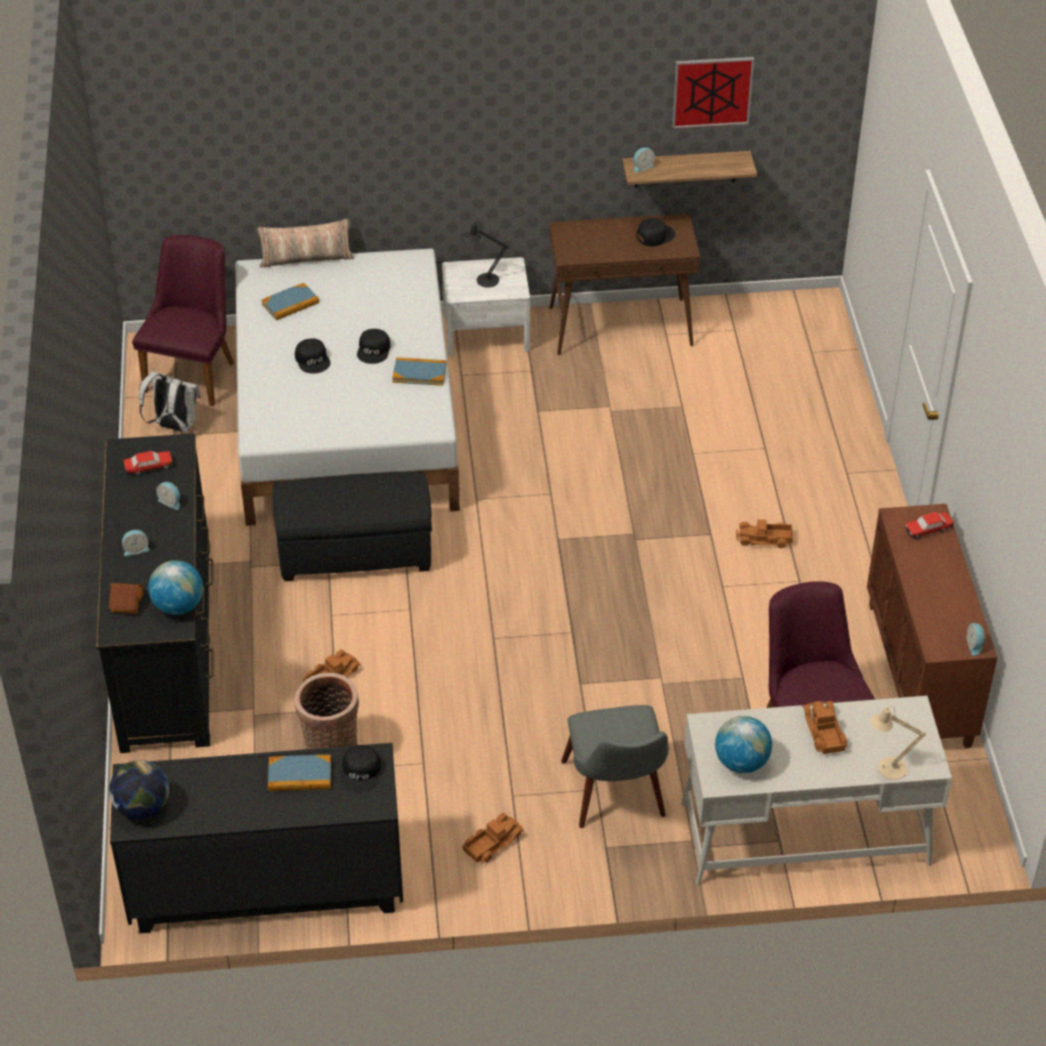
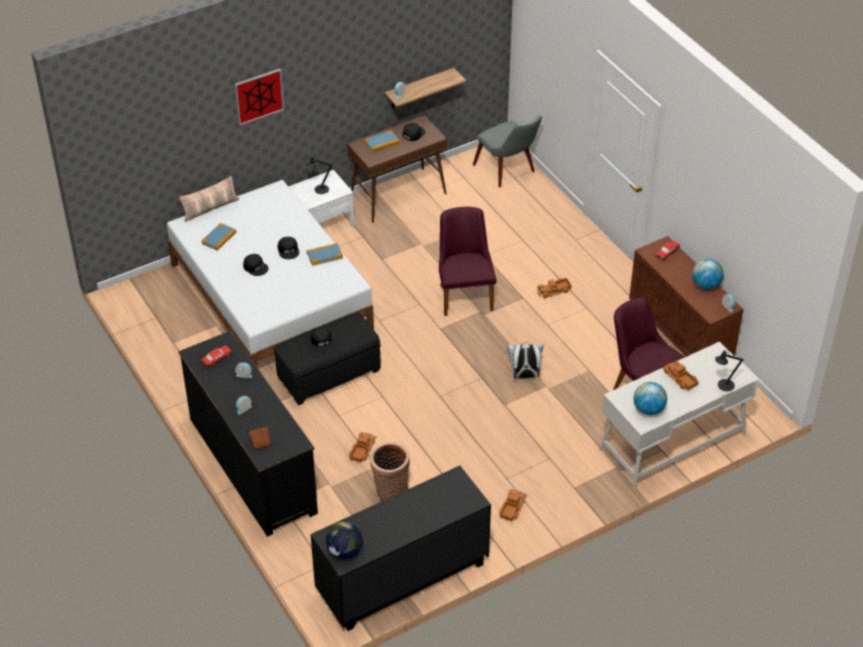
camera: 25 degrees left, 0 degrees up
(174, 426) = (169, 337): white backpack -> white backpack (524, 375)
(178, 606) = (291, 432): globe -> globe (705, 285)
(194, 371) = (159, 300): purple chair -> purple chair (464, 294)
(300, 775) = (421, 501): book -> book (381, 142)
(361, 772) = (454, 487): black cap -> black cap (322, 342)
(617, 800) = (564, 460): grey chair -> grey chair (509, 172)
(712, 92) = (431, 38): picture -> picture (259, 96)
(888, 768) = (723, 386): beige table lamp -> black table lamp

